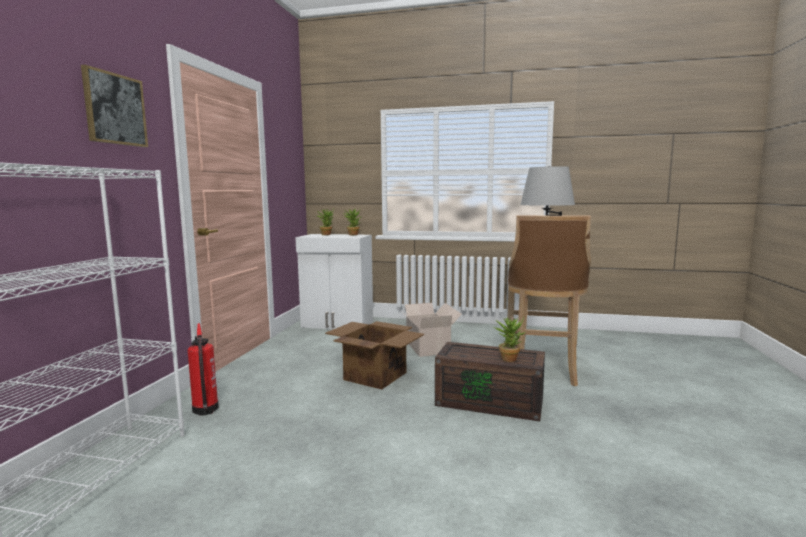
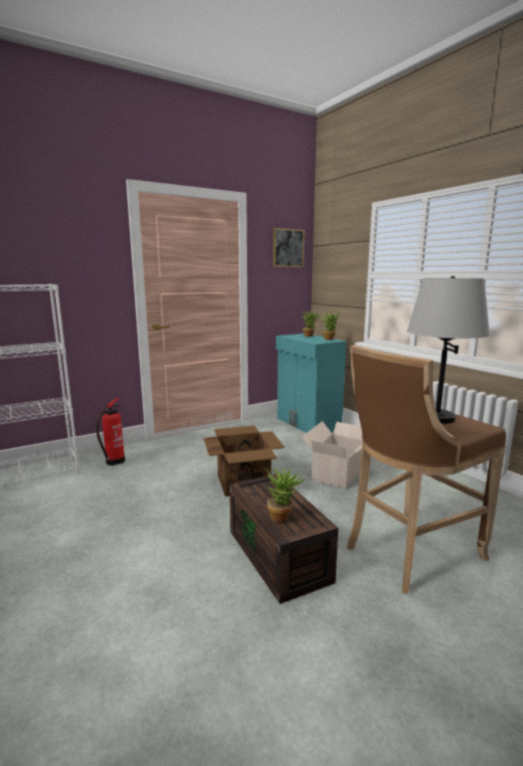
camera: 45 degrees right, 5 degrees up
(115, 109) = (70, 238): picture -> picture (287, 248)
(337, 324) = (307, 424): white cabinet -> turquoise cabinet

